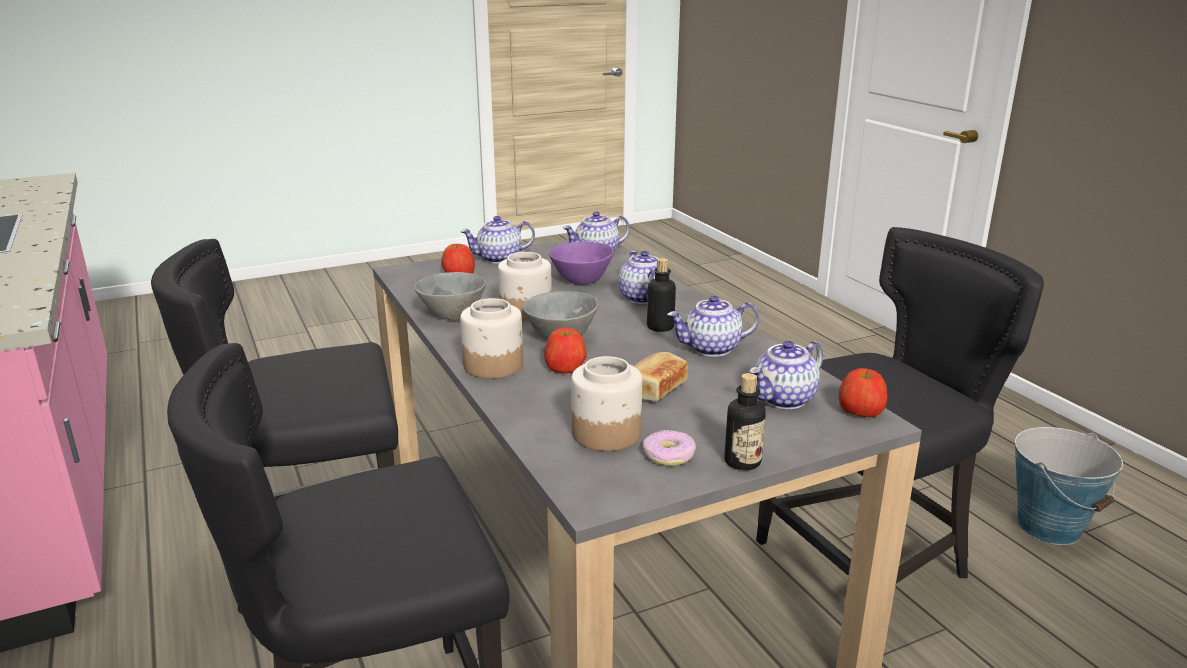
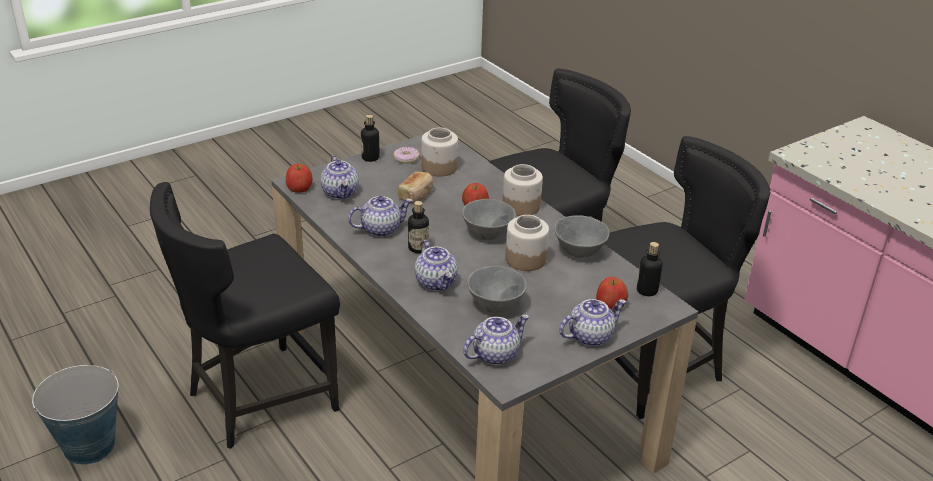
camera: 170 degrees right, 10 degrees up
(408, 282) = (647, 290): none -> bottle
(580, 279) = (496, 305): purple bowl -> grey bowl
(784, 399) = (341, 193): teapot -> teapot turned 120 degrees clockwise

